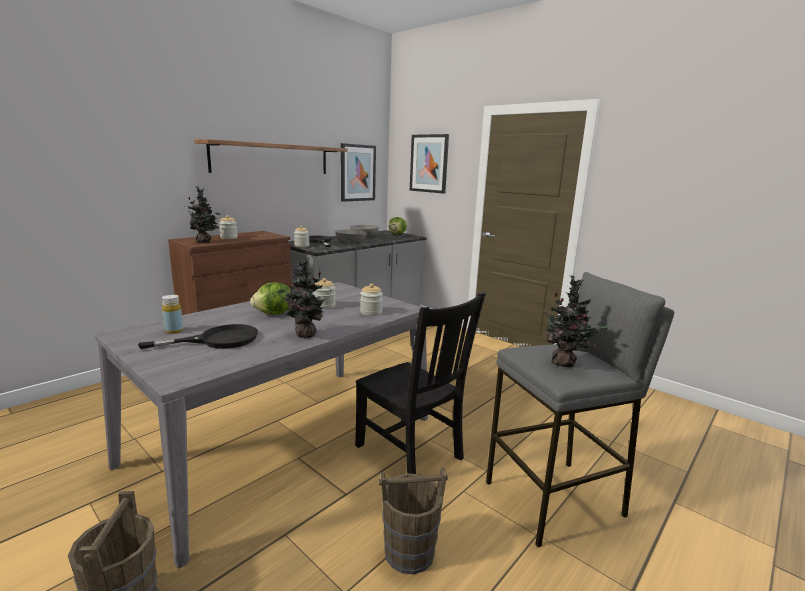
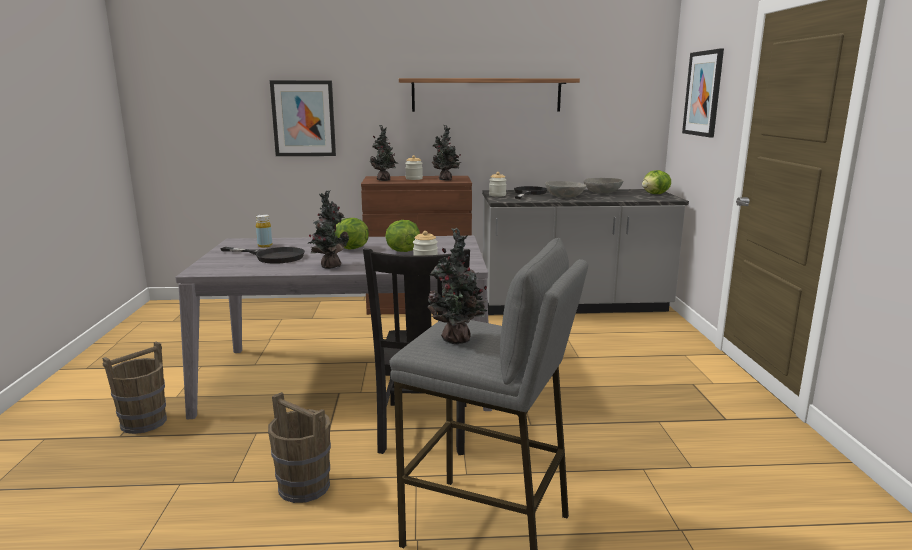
camera: 45 degrees right, 0 degrees up
(261, 236) = (446, 180): none -> potted plant
(324, 306) = (402, 251): jar -> lettuce
(357, 173) = (613, 109): picture -> picture (303, 118)

